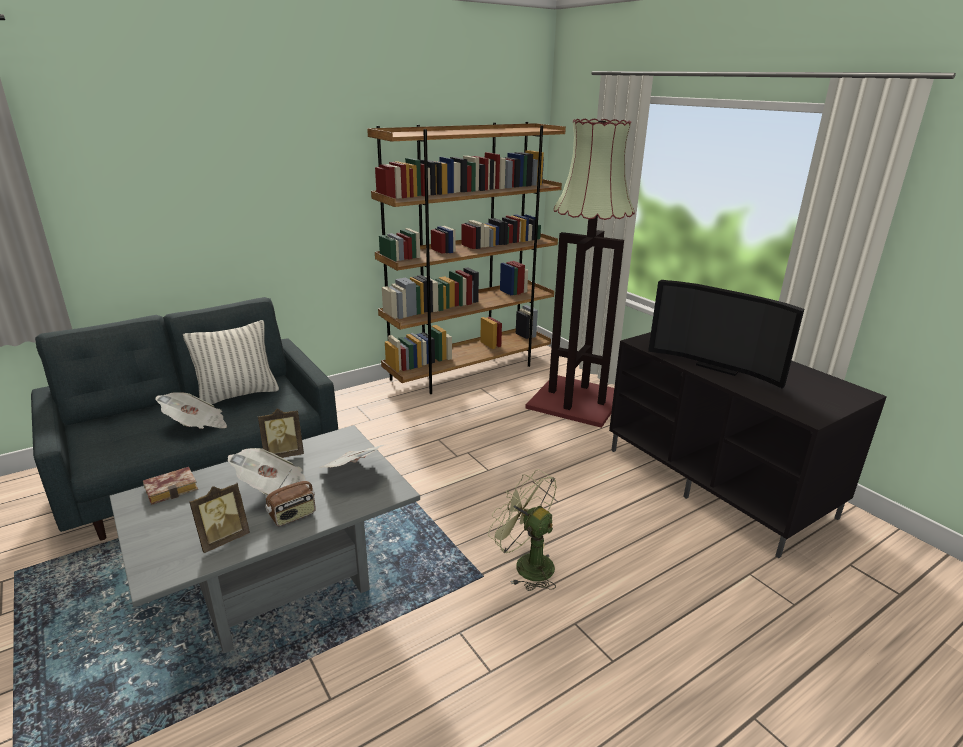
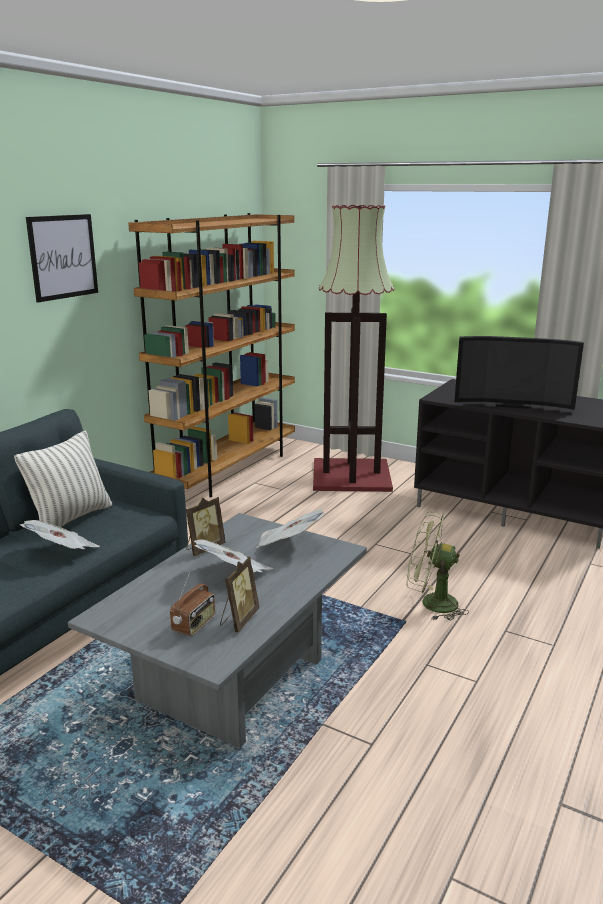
camera: 25 degrees left, 5 degrees down
(173, 488) = (129, 599): book -> none
(293, 516) = (278, 588): radio -> radio (194, 625)
(294, 158) = (63, 257): none -> picture

